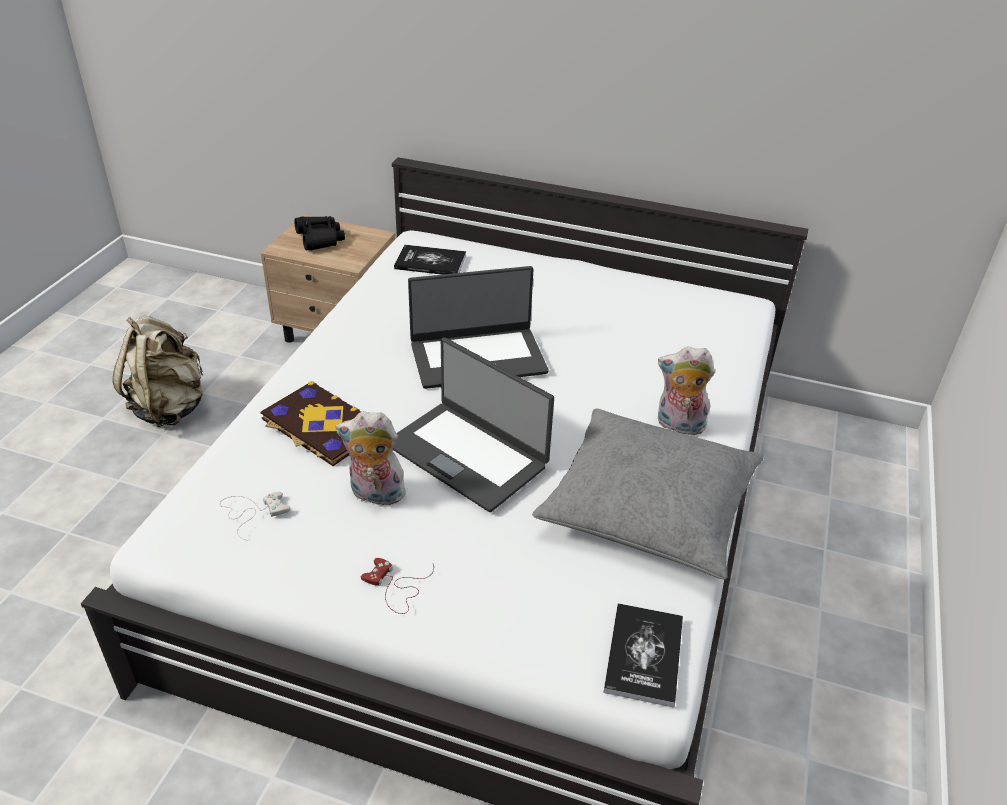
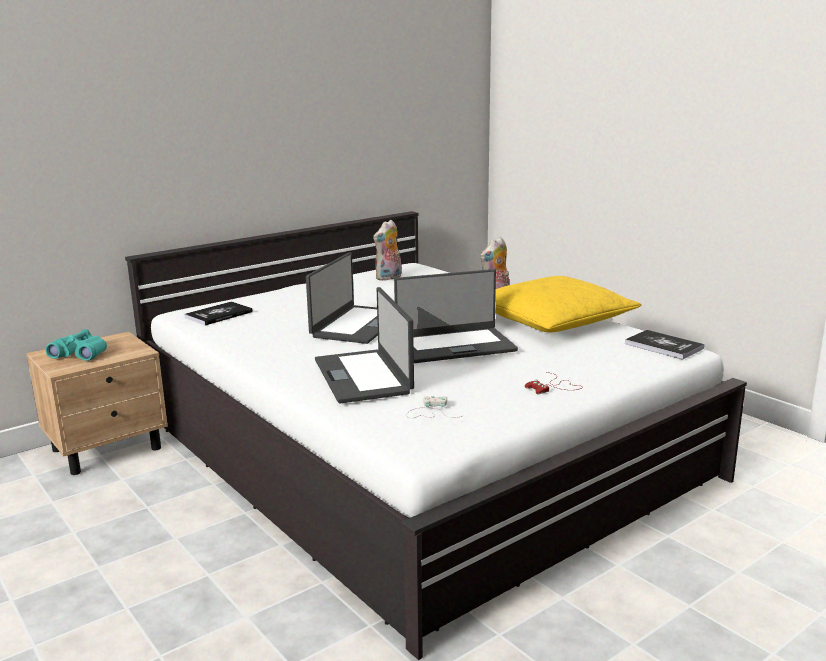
camera: 55 degrees left, 20 degrees down
(170, 407) = (64, 555): beige backpack -> none
(320, 239) = (80, 354): black binoculars -> turquoise binoculars
(321, 426) = (364, 376): book -> laptop
(375, 495) = (459, 376): plush toy -> plush toy (389, 278)
(648, 506) = (553, 320): grey pillow -> yellow pillow

